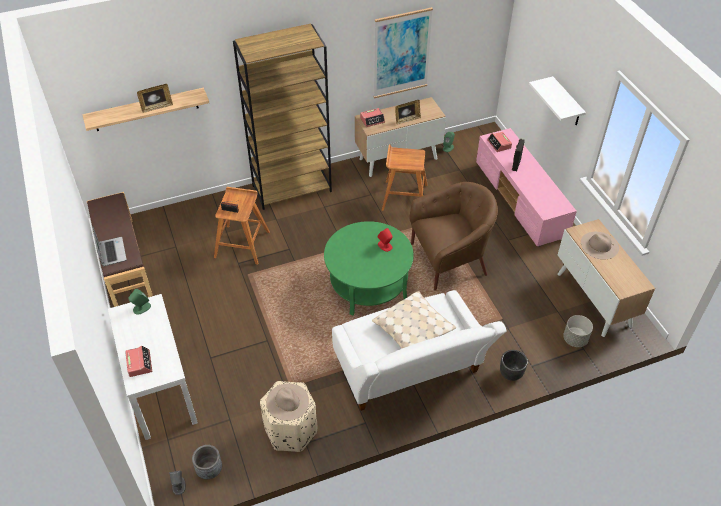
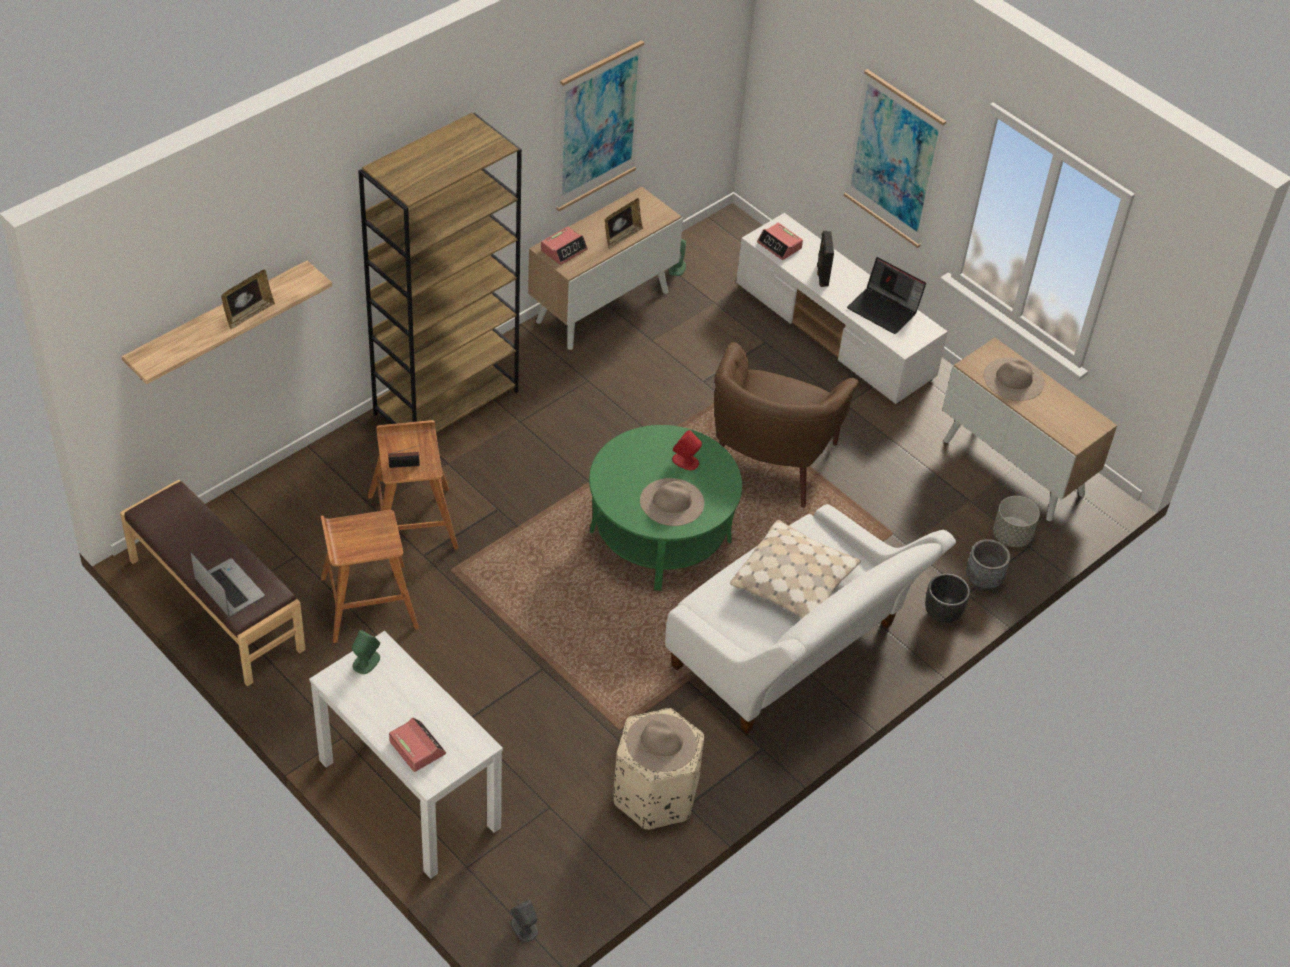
camera: 25 degrees left, 0 degrees up
(209, 470) = (560, 891): grey planter -> grey planter (983, 580)
(365, 266) = (672, 502): none -> beige hat
(404, 197) = (645, 372): brown stool -> brown stool (367, 602)
(449, 259) = (769, 460): brown armchair -> brown armchair turned 150 degrees clockwise
(521, 200) = (835, 332): pink tv stand -> white tv stand
(544, 190) = (884, 309): none -> laptop
(567, 102) = (894, 159): white shelf -> picture

